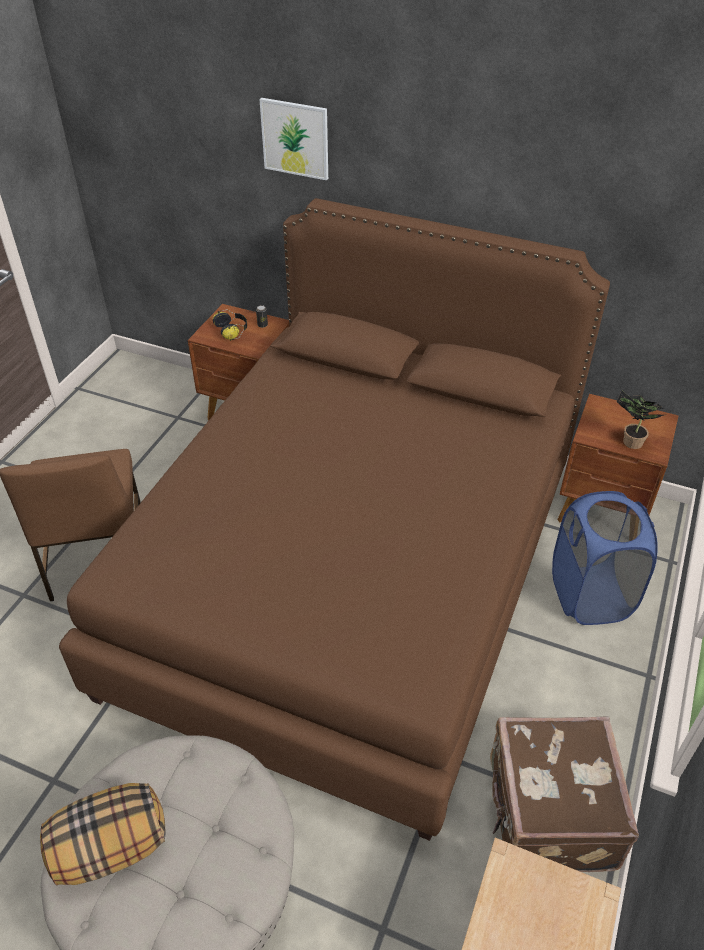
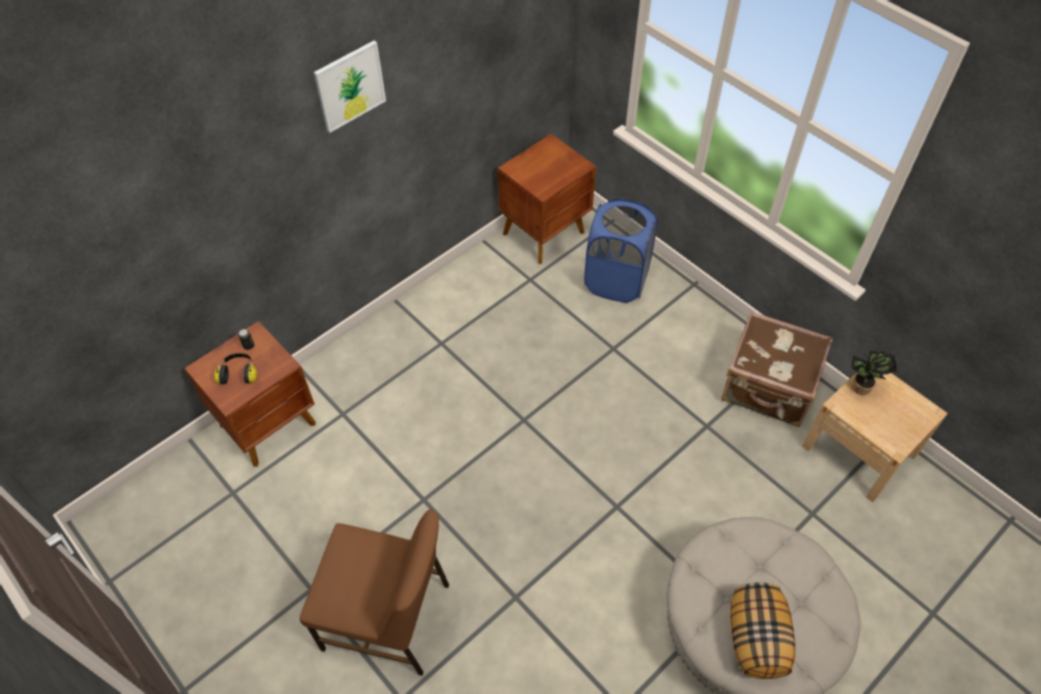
camera: 65 degrees left, 10 degrees up
(295, 138) = (209, 165): picture -> picture (350, 86)
(352, 575) = (520, 419): brown bed -> none
(629, 442) = (562, 172): potted plant -> potted plant (860, 390)

